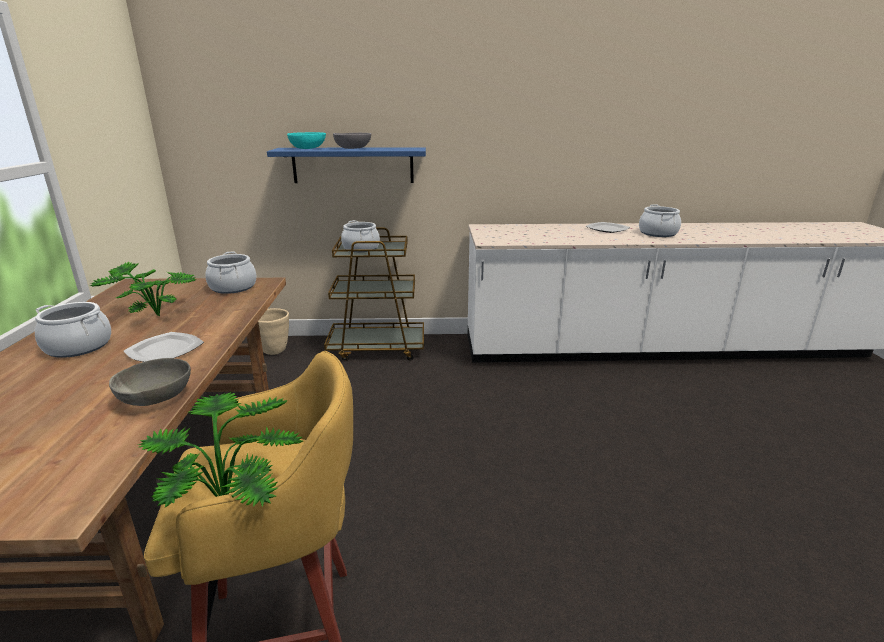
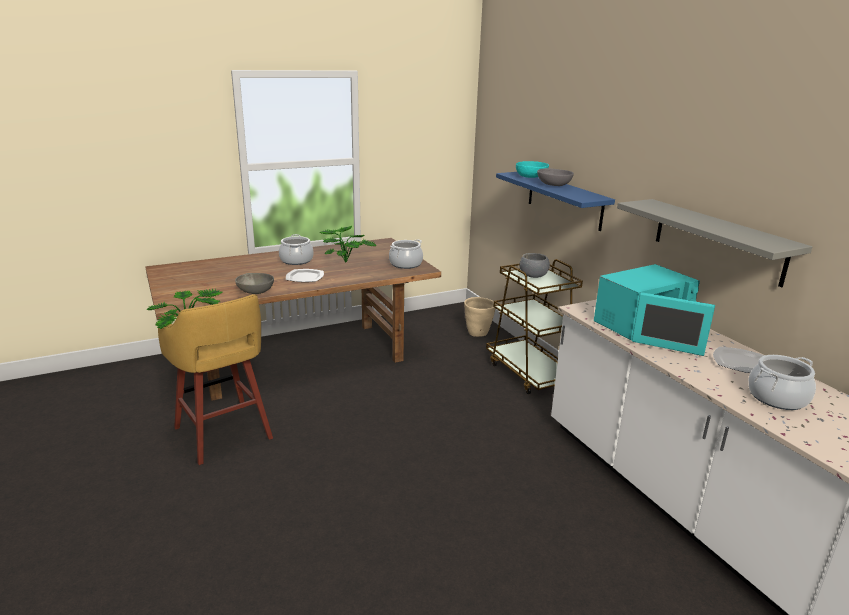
camera: 65 degrees right, 0 degrees up
(361, 248) = (533, 275): cooking pot -> grey bowl
(535, 234) = (642, 326): none -> turquoise microwave
(542, 154) = (717, 240): none -> grey shelf

